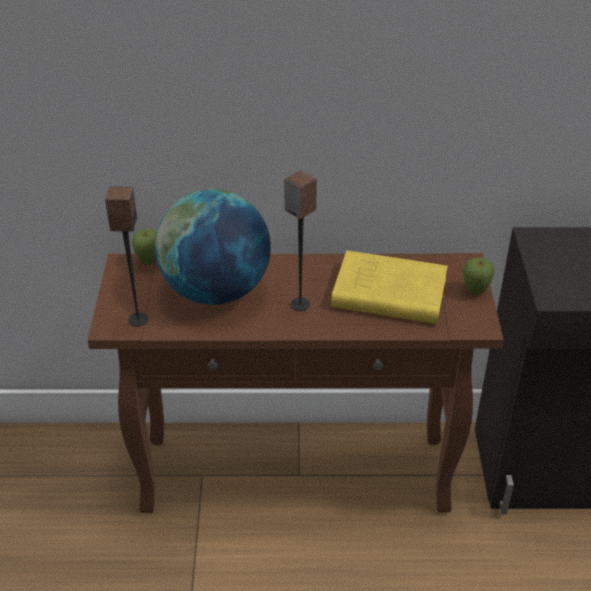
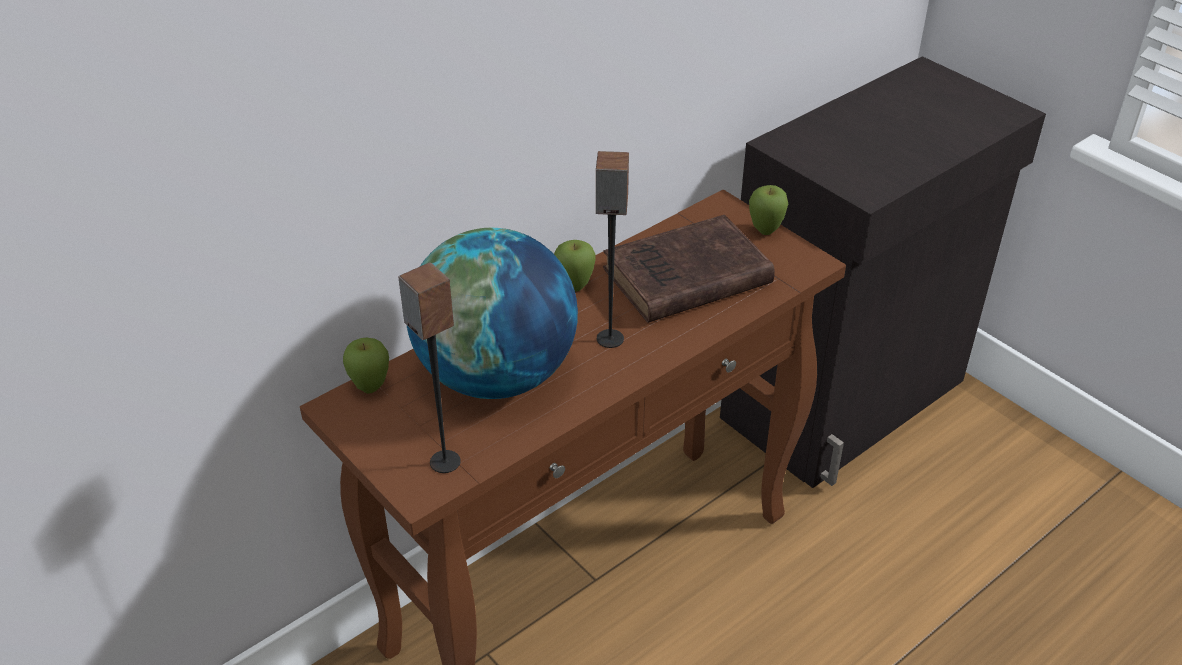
camera: 40 degrees left, 0 degrees up
(317, 265) = (574, 287): none -> apple
(386, 293) = (683, 278): yellow book -> brown book

